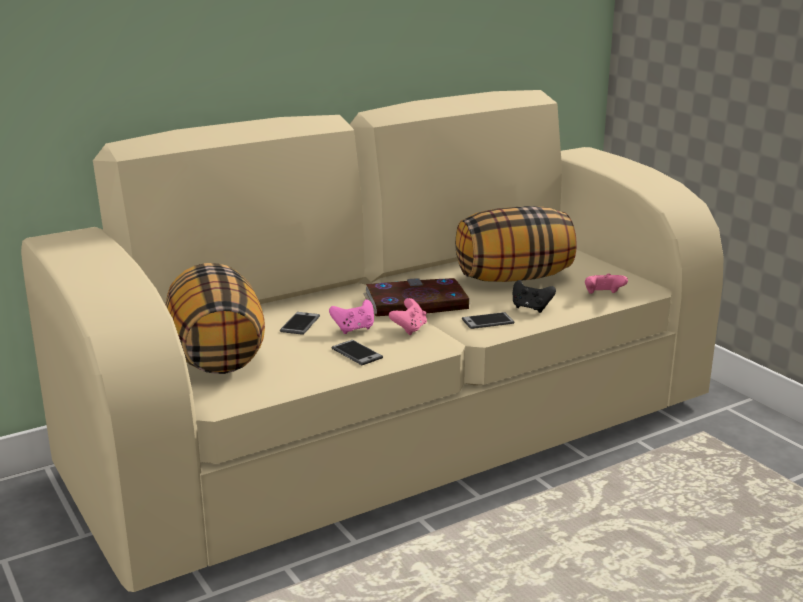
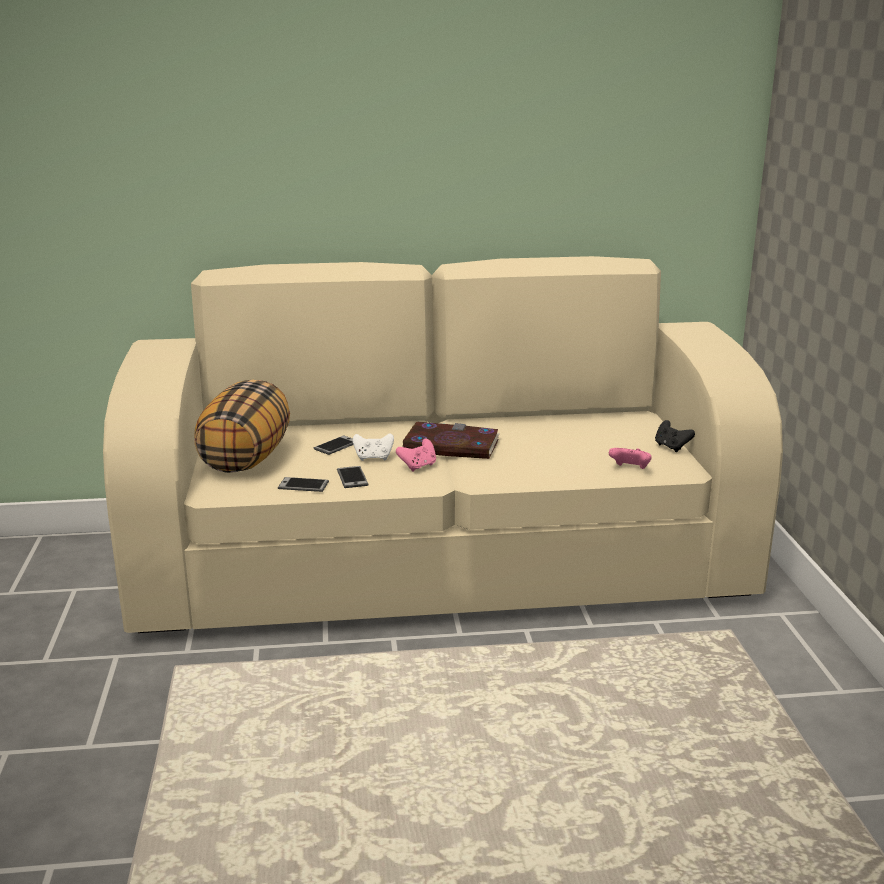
camera: 25 degrees right, 0 degrees up
(354, 329) = (373, 458): pink game controller -> white game controller
(488, 321) = (493, 473): phone -> phone (303, 485)
(513, 278) = (565, 439): pillow -> none
(531, 308) = (546, 468): black game controller -> black game controller (671, 447)

